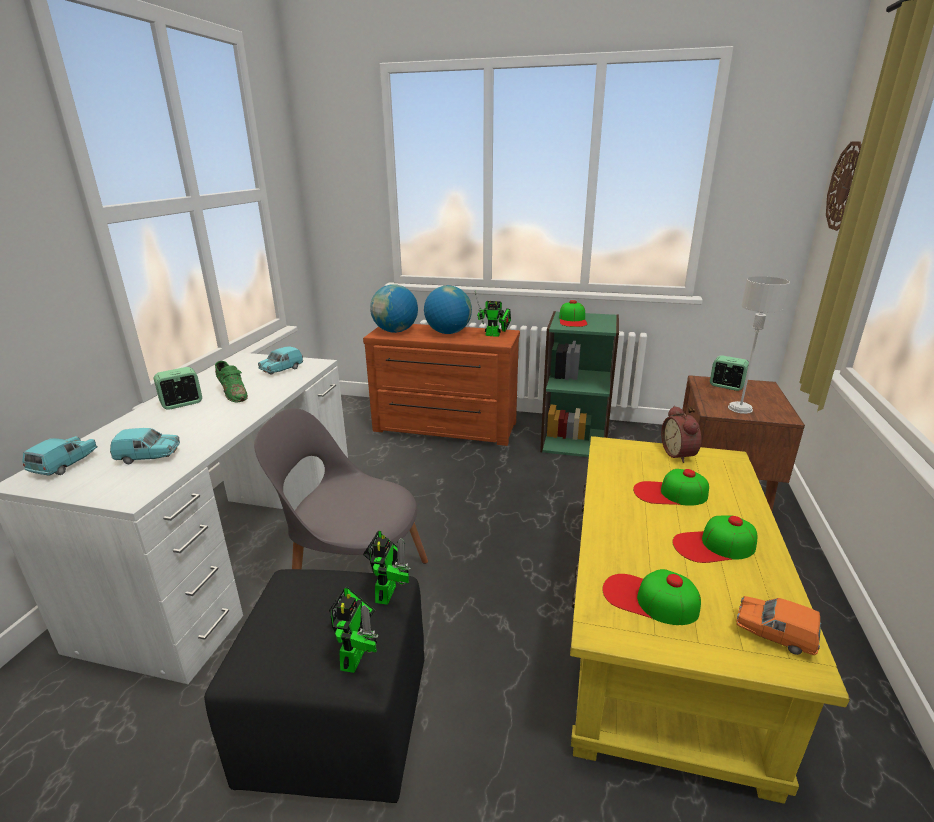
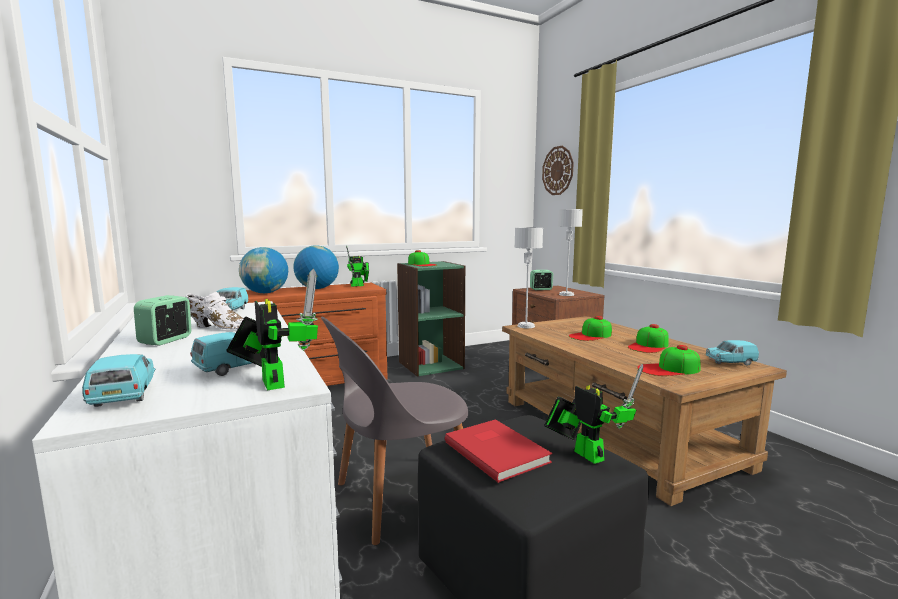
camera: 40 degrees left, 15 degrees down
(233, 394) = (216, 327): green shoe -> white shoe
(302, 606) = (497, 450): none -> red book
(387, 590) = (533, 421): toy robot -> toy robot (272, 382)
(618, 446) = (526, 326): none -> grey table lamp
(661, 628) = (616, 431): yellow coffee table -> brown coffee table
(680, 454) = (562, 322): alarm clock -> none
(774, 635) = (730, 363): orange toy car -> turquoise toy car

